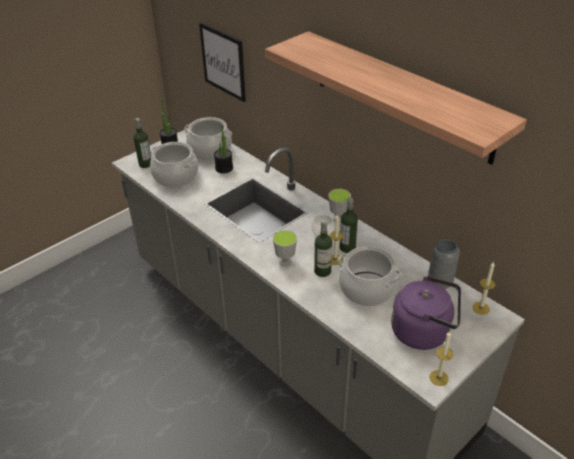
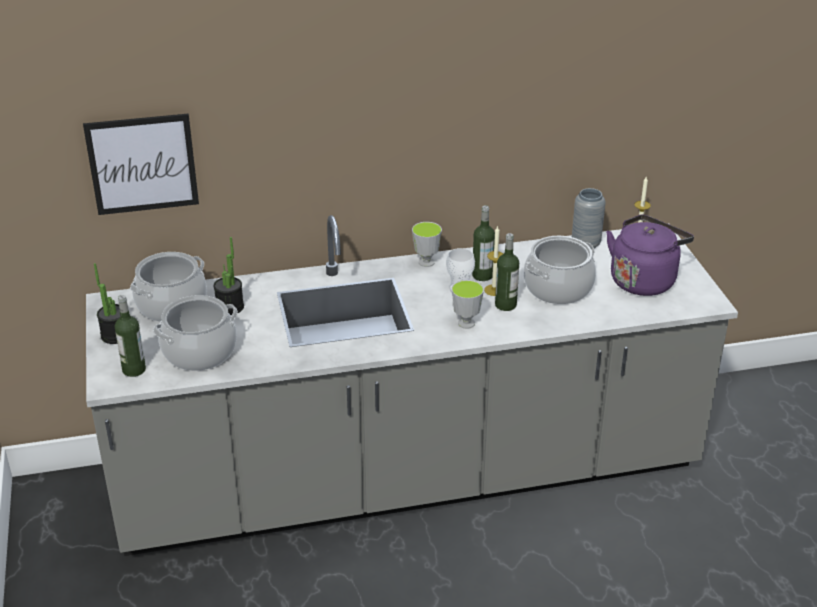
camera: 60 degrees left, 5 degrees down
(401, 95) = (484, 64): shelf -> none
(439, 378) = (706, 296): candle -> none

